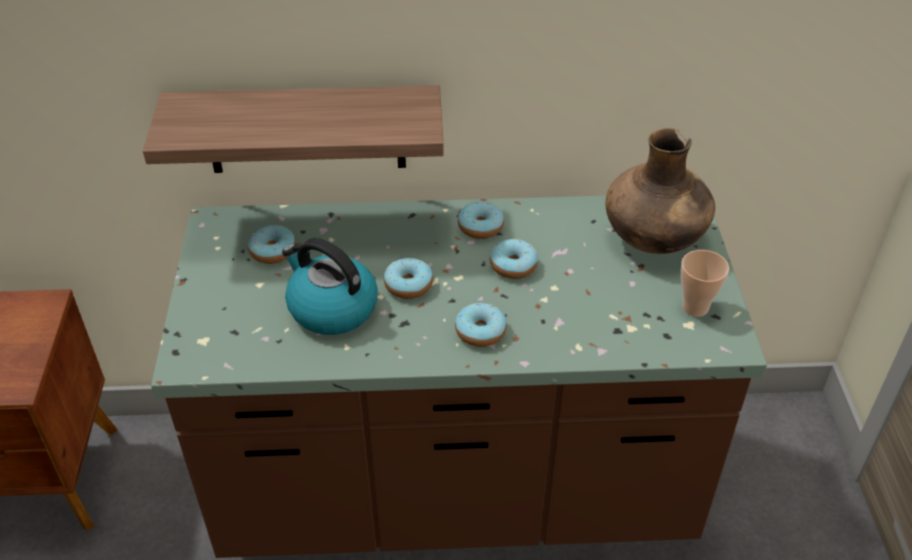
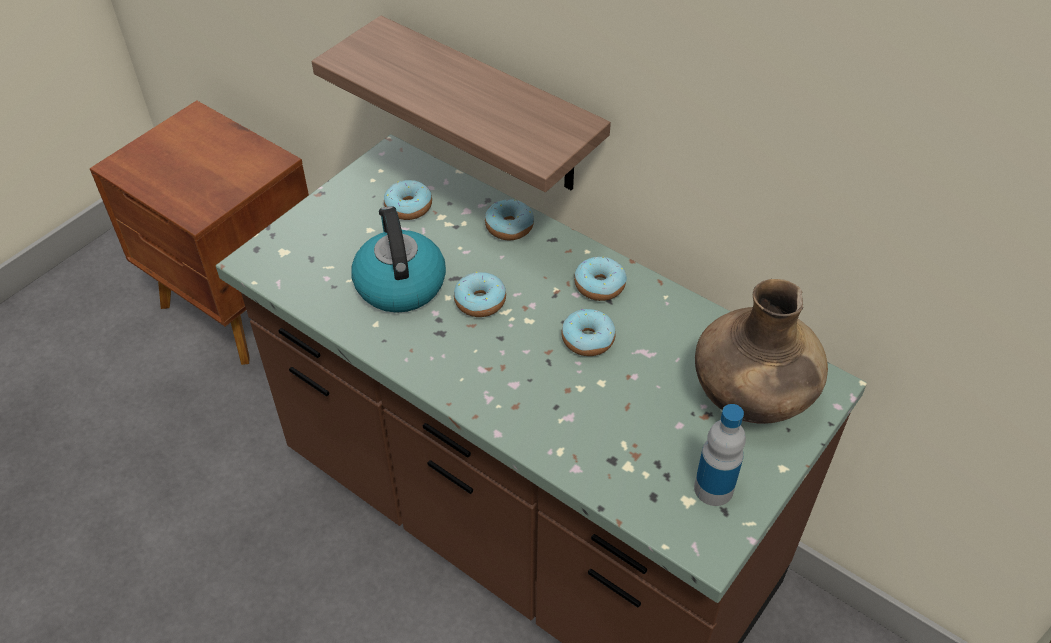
camera: 40 degrees right, 5 degrees up
(480, 331) = (492, 381): donut -> donut (509, 227)
(695, 307) = (713, 489): cup -> bottle

